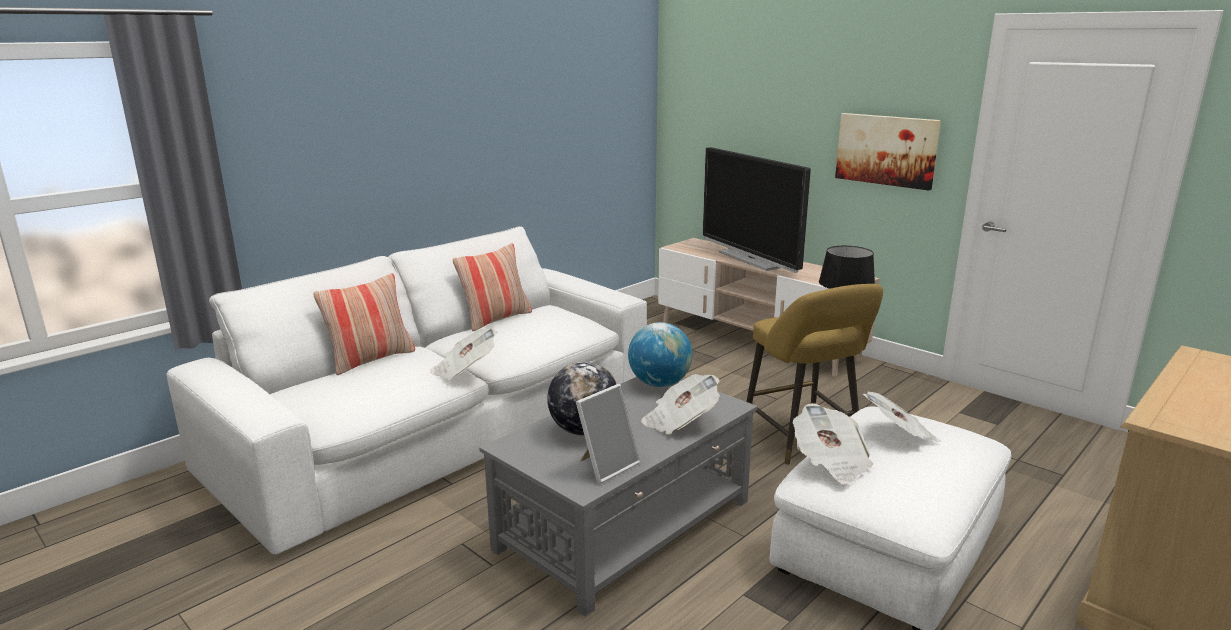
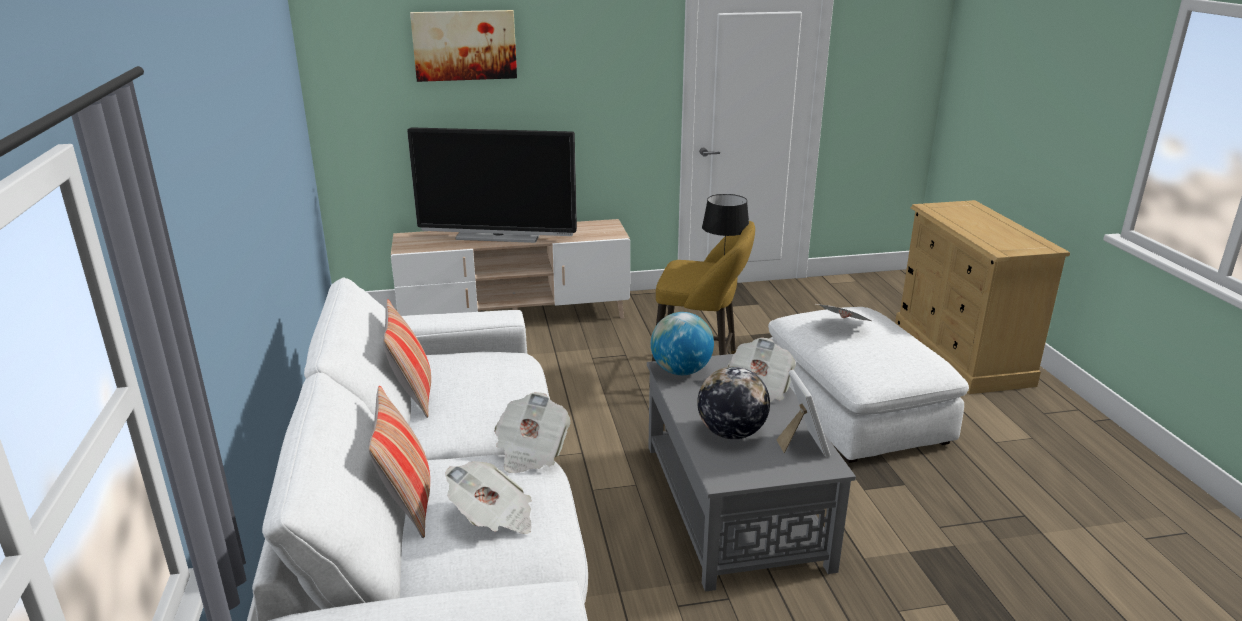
camera: 55 degrees left, 5 degrees up
(830, 462) = (858, 363): newspaper -> newspaper (493, 517)
(886, 150) = (606, 101): picture -> picture (464, 45)

